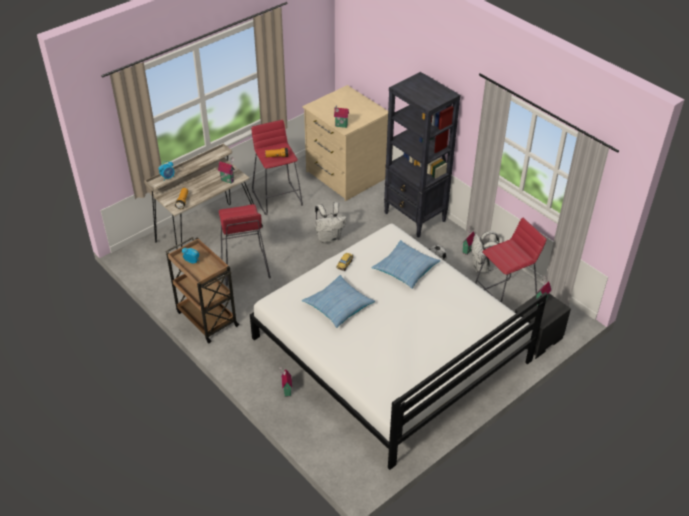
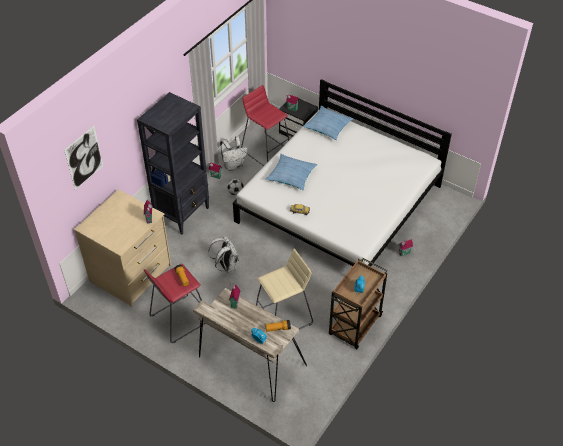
camera: 105 degrees left, 5 degrees up
(244, 267) = (284, 317): red stool -> beige stool
(338, 306) = (347, 206): pillow -> pillow (328, 126)
(373, 39) = (84, 158): none -> picture

